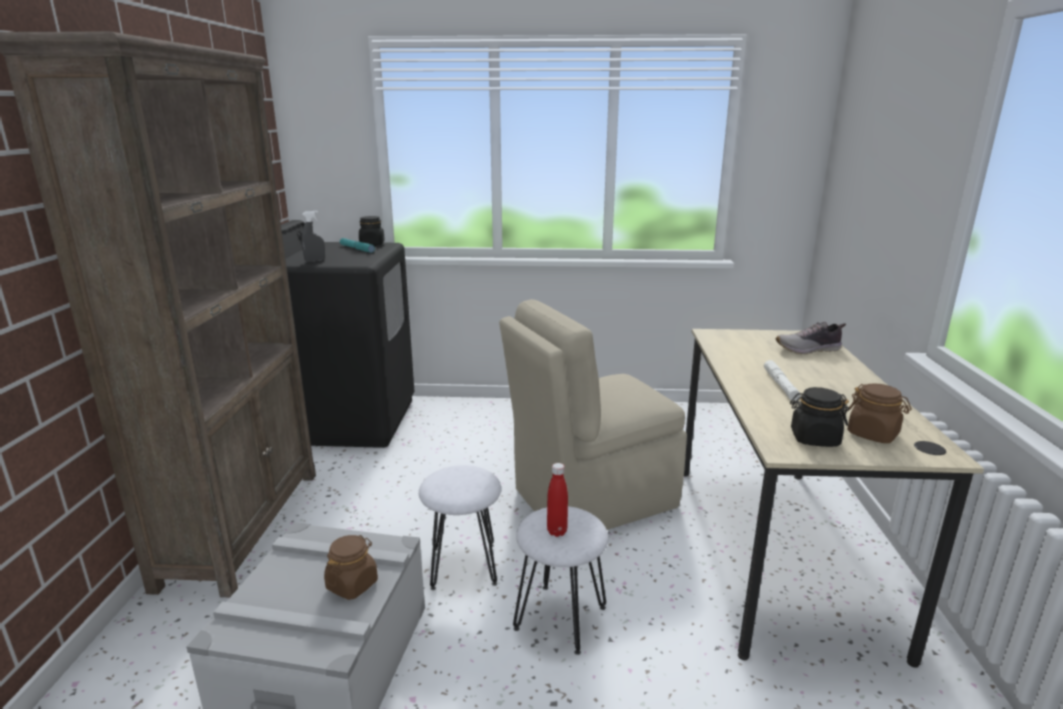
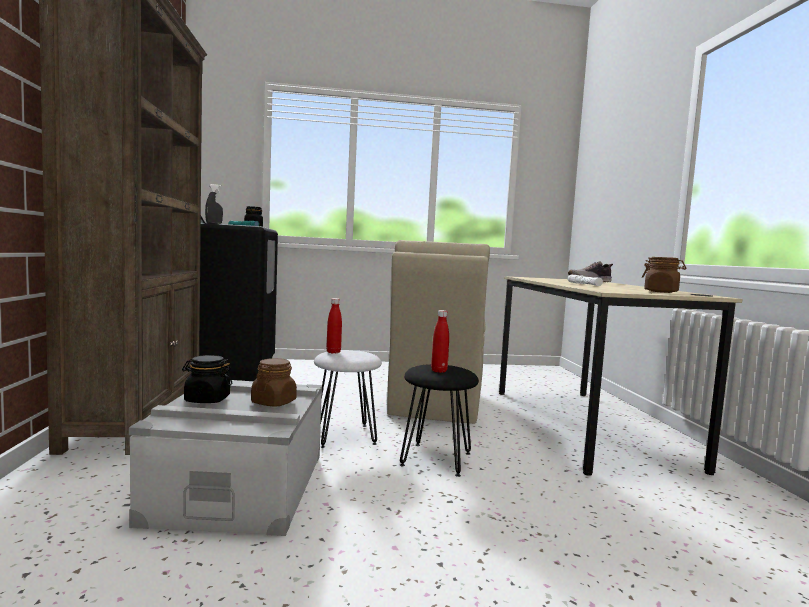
camera: 10 degrees left, 15 degrees down
(443, 476) = (333, 352): none -> red bottle
(560, 618) = (436, 459): white stool -> black stool
(590, 499) = (435, 404): beige chair -> beige chair turned 45 degrees counterclockwise
(814, 438) = (625, 290): black jar -> black jar (207, 399)

